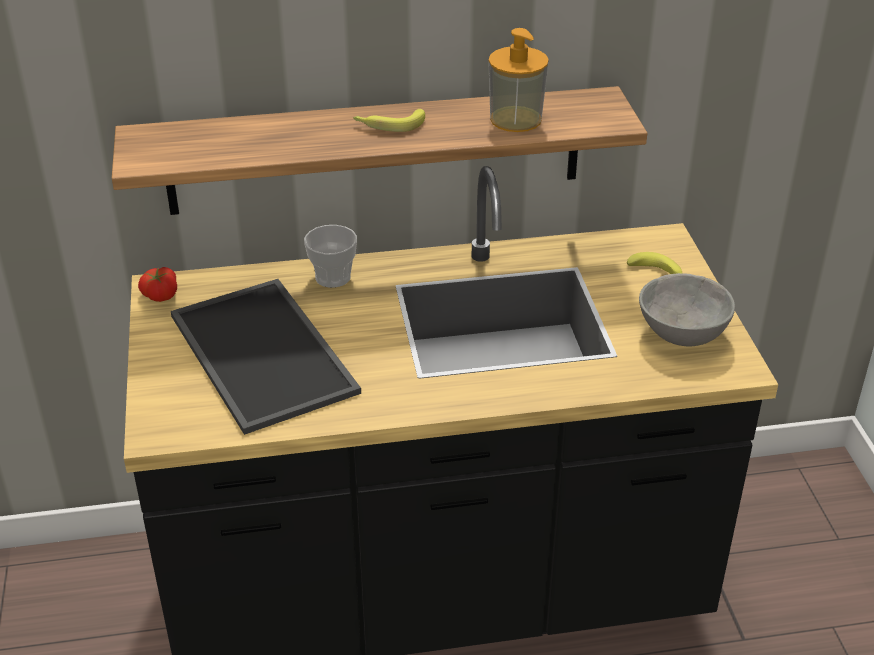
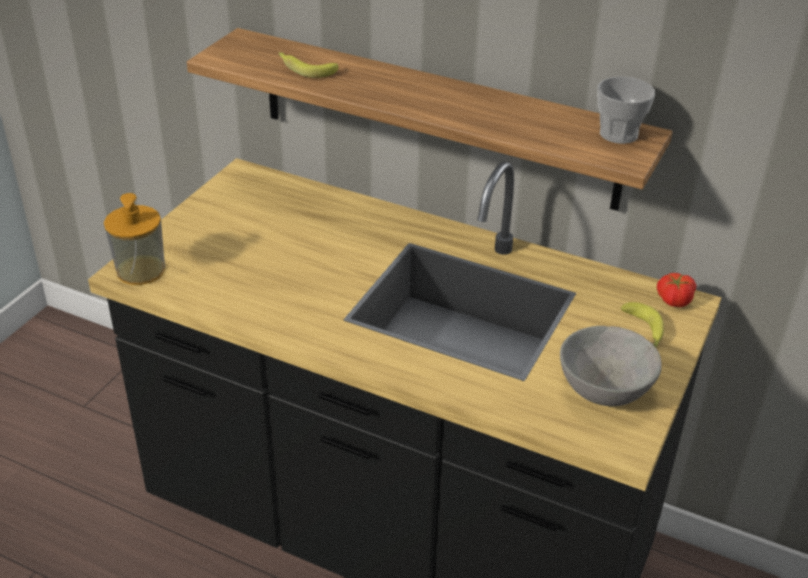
camera: 35 degrees right, 0 degrees up
(159, 295) = (236, 179): tomato -> tomato (673, 300)
(266, 354) = (258, 251): tray -> none
(333, 277) = (369, 217): cup -> cup (618, 134)
(389, 125) = (428, 93): banana -> banana (305, 69)
(515, 119) = (538, 125): soap dispenser -> soap dispenser (140, 270)

